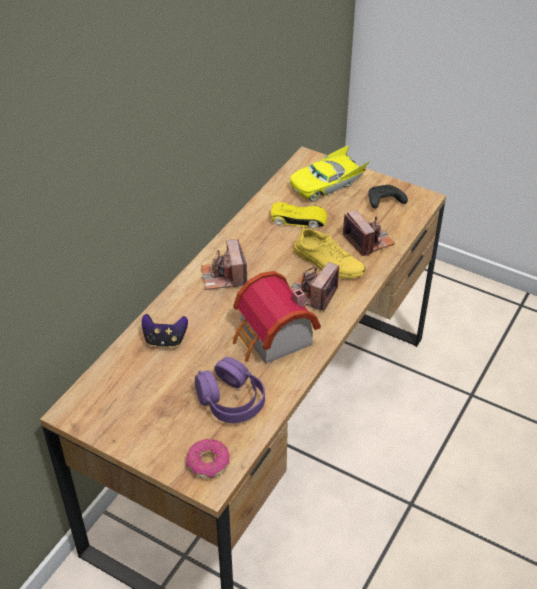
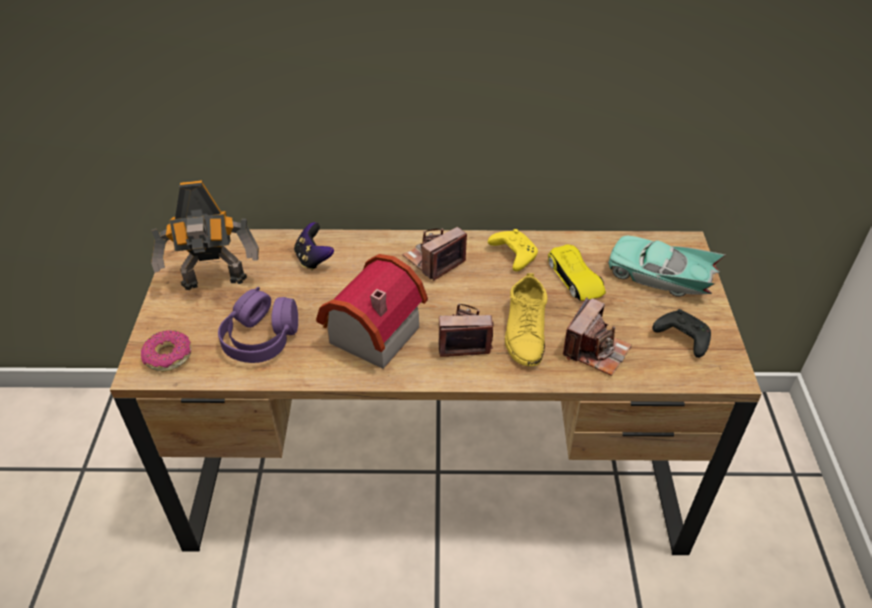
camera: 60 degrees right, 0 degrees up
(143, 410) = (215, 284): none -> toy robot
(252, 236) = (513, 255): none -> yellow game controller
(327, 184) = (660, 277): yellow toy car -> turquoise toy car

